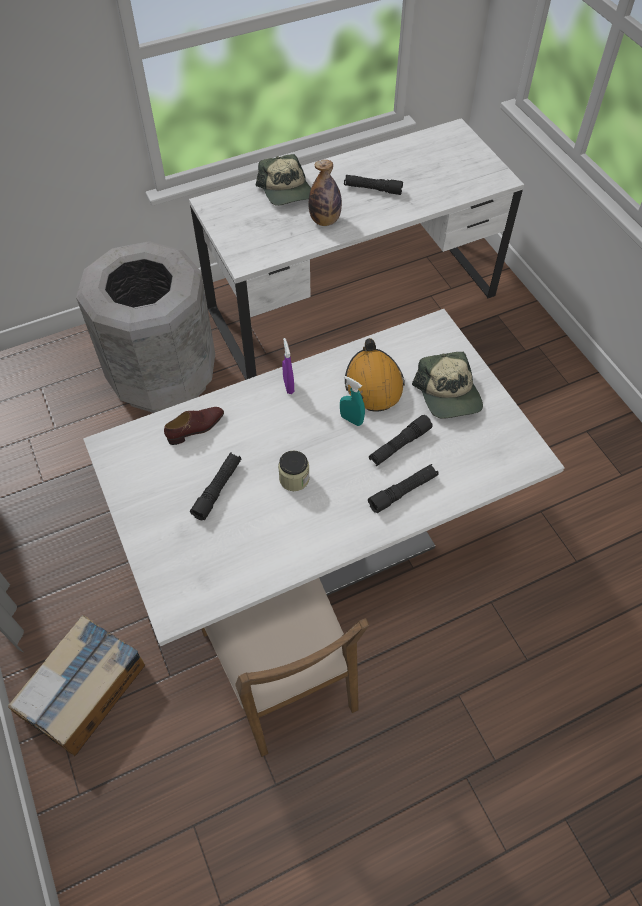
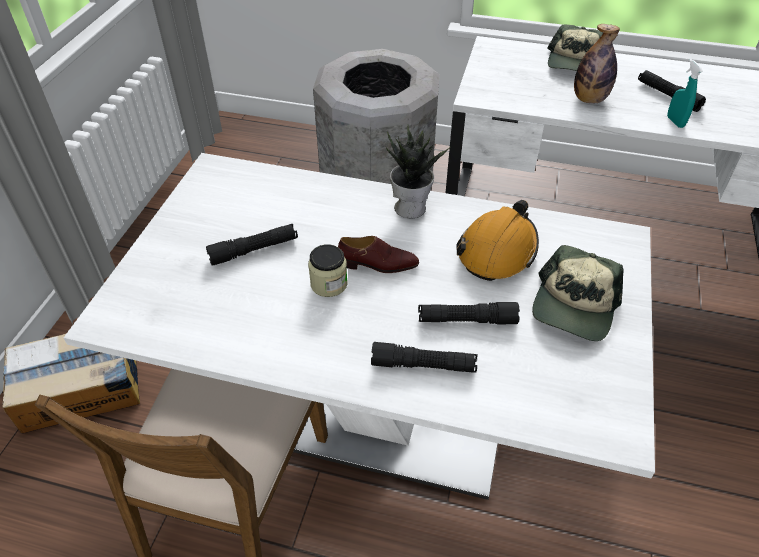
camera: 40 degrees right, 10 degrees down
(196, 428) = (292, 194): brown shoe -> brown shoe (378, 264)
(288, 386) = (410, 207): purple spray bottle -> potted plant
(351, 419) = (440, 268): turquoise spray bottle -> turquoise spray bottle (675, 122)

